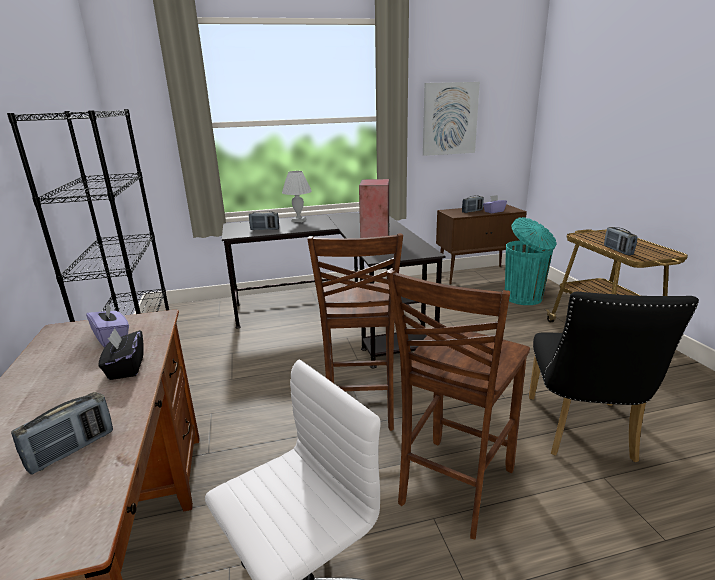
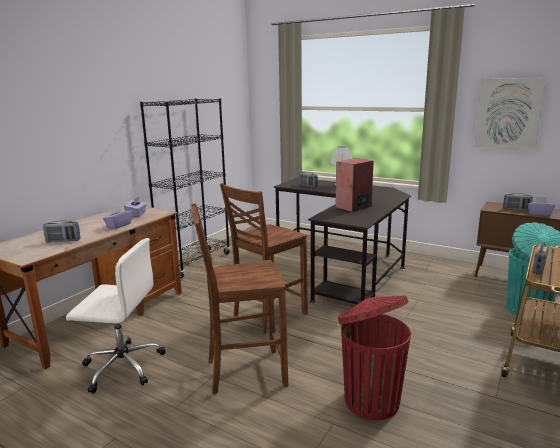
camera: 45 degrees right, 5 degrees down
(126, 368) = (118, 225): black tissue box -> purple tissue box
(581, 433) = (370, 400): black chair -> red trash can

